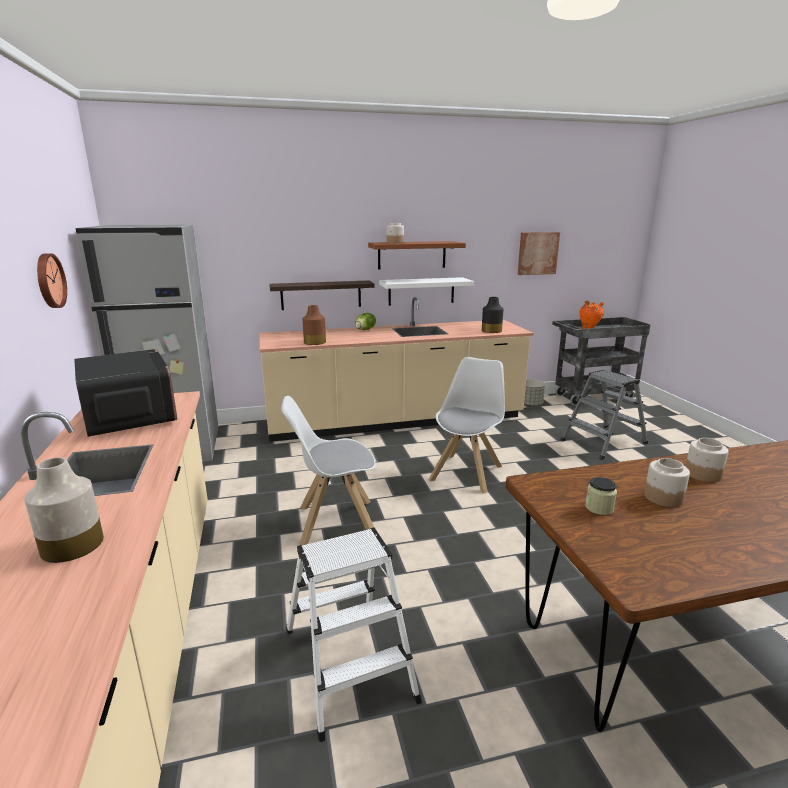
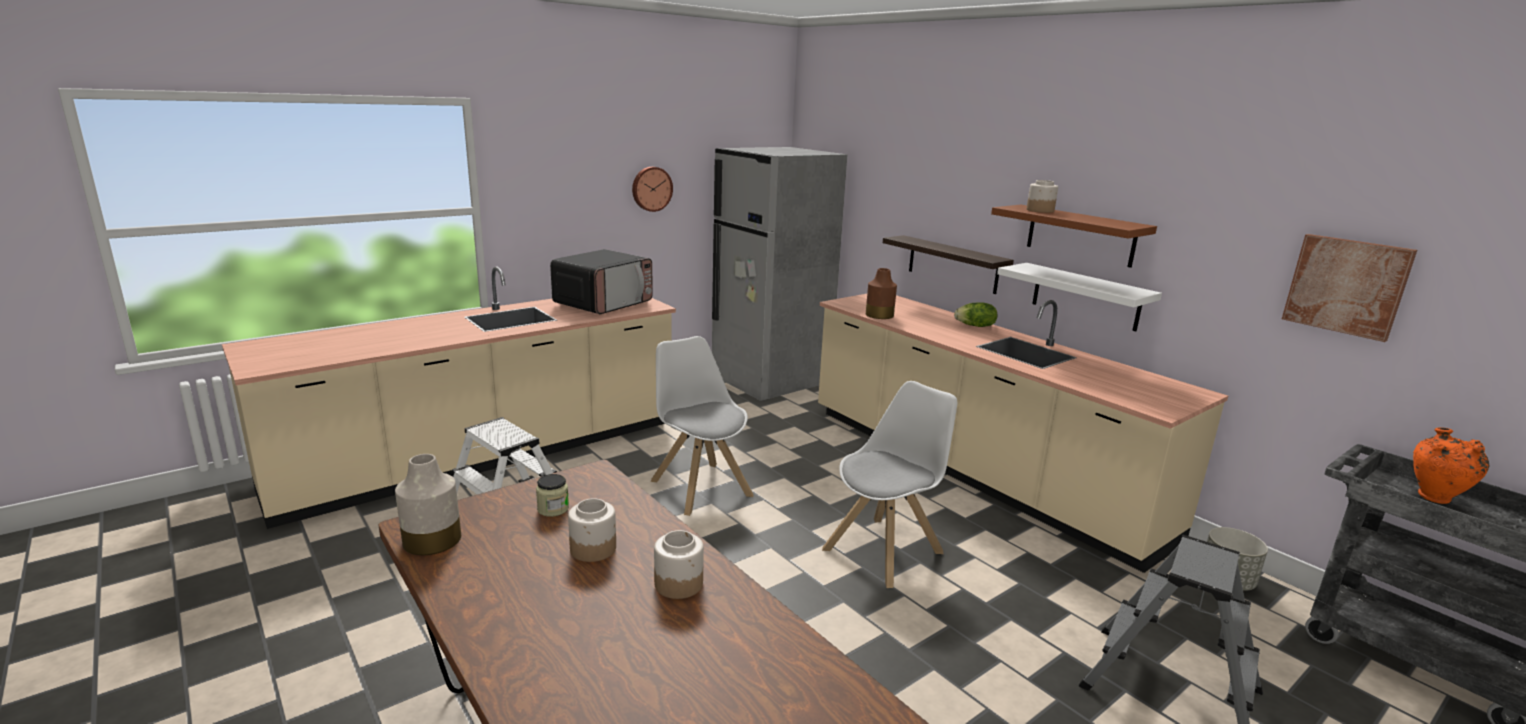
camera: 65 degrees right, 0 degrees up
(71, 544) = (417, 335): beige vase -> beige vase (432, 539)
(467, 472) = (885, 550): chair -> chair turned 45 degrees counterclockwise
(491, 330) = (1120, 392): black vase -> none

